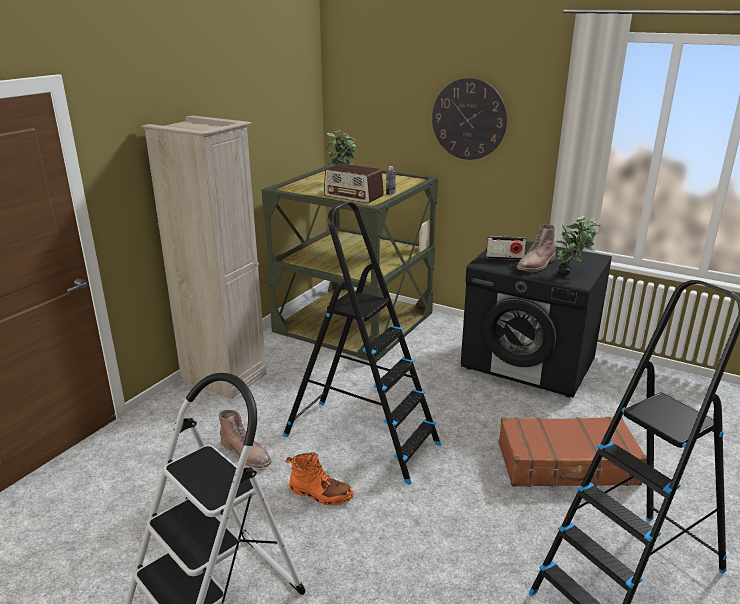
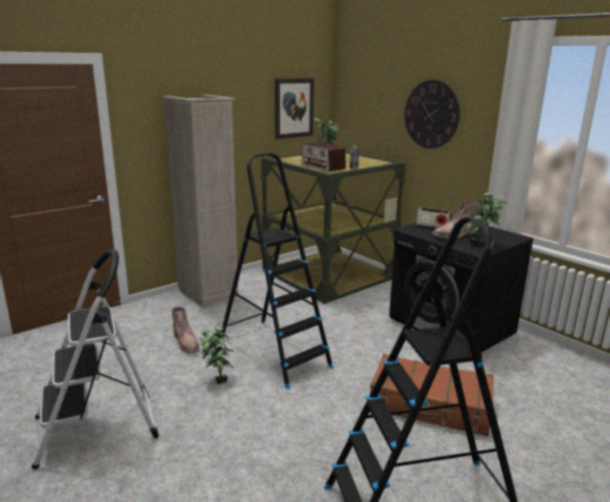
camera: 20 degrees right, 5 degrees down
(285, 118) = (293, 108): none -> picture
(320, 494) = (217, 379): orange boot -> potted plant

